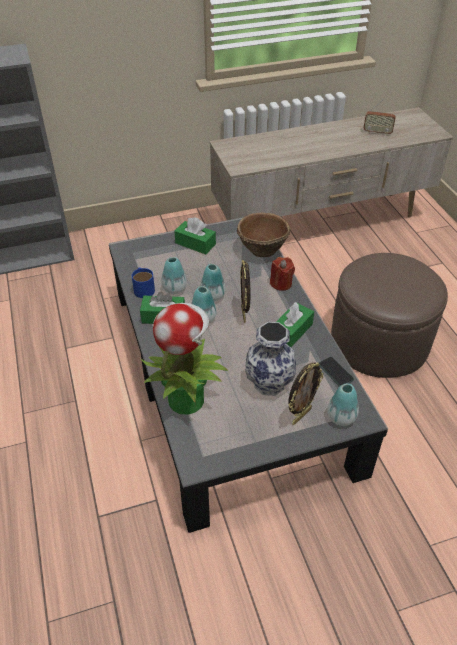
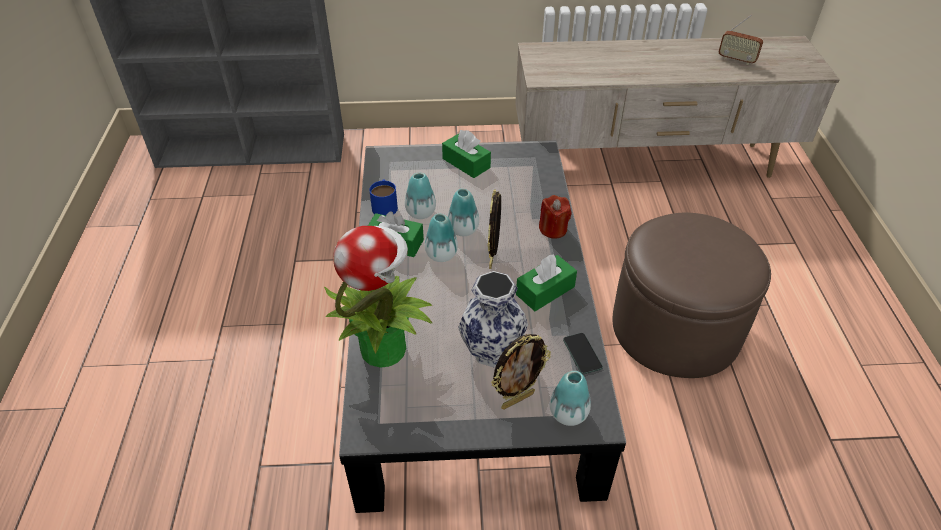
camera: 15 degrees right, 0 degrees up
(262, 250) = (544, 184): brown bowl -> none

